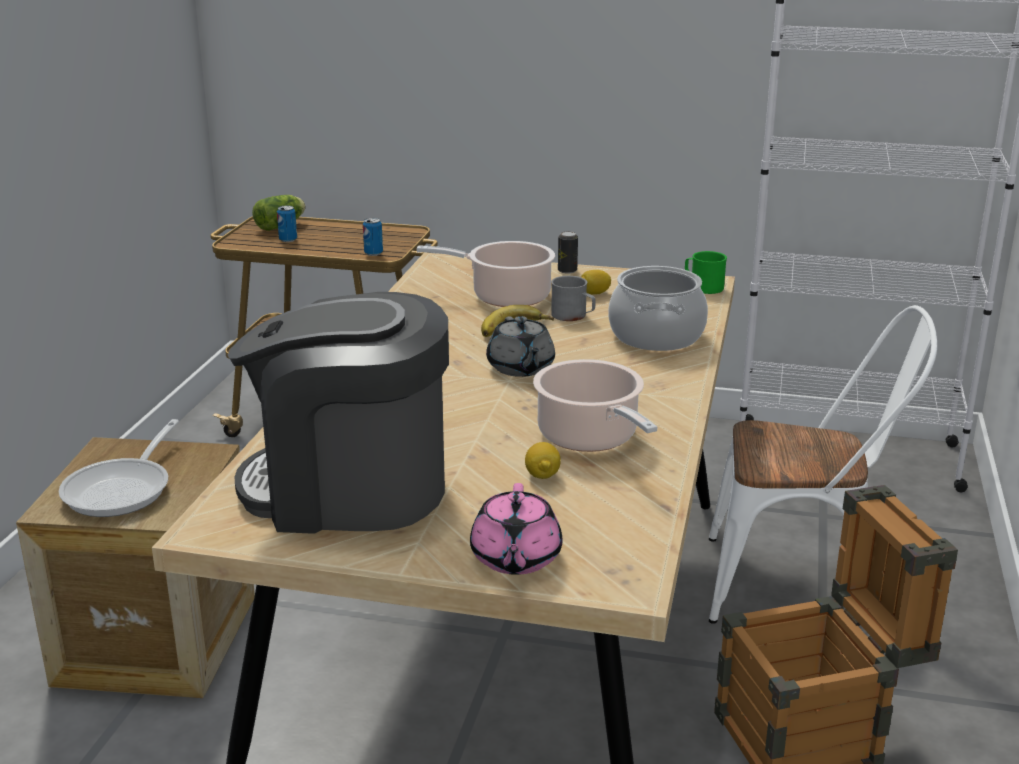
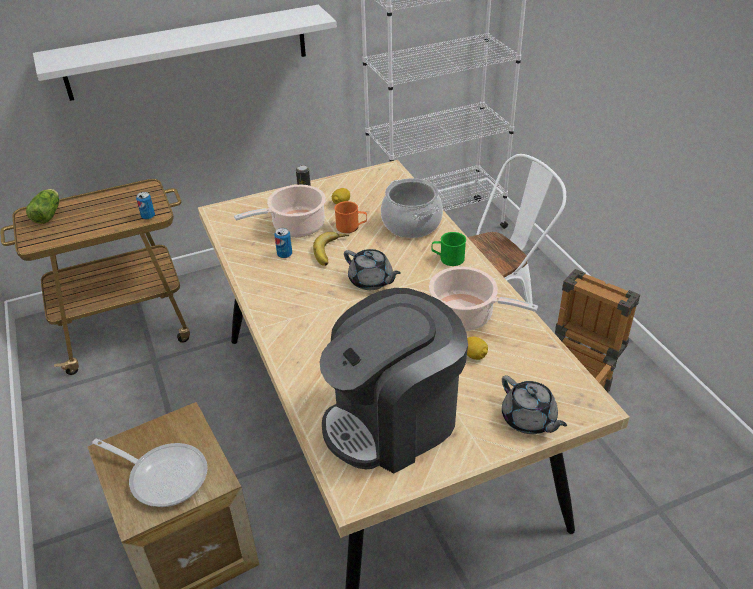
camera: 35 degrees left, 15 degrees up
(123, 489) = (163, 476): frying pan -> frying pan turned 45 degrees counterclockwise
(288, 240) = (69, 226): can -> can (284, 254)
(514, 70) = (188, 52): none -> white shelf
(515, 559) = (529, 420): pink teapot -> grey teapot
(573, 316) = (351, 227): grey mug -> orange mug
(702, 286) = (391, 174): green mug -> green mug (448, 258)

